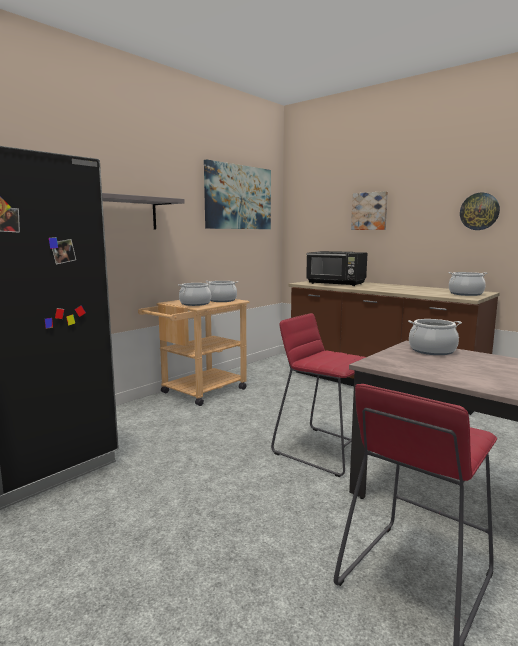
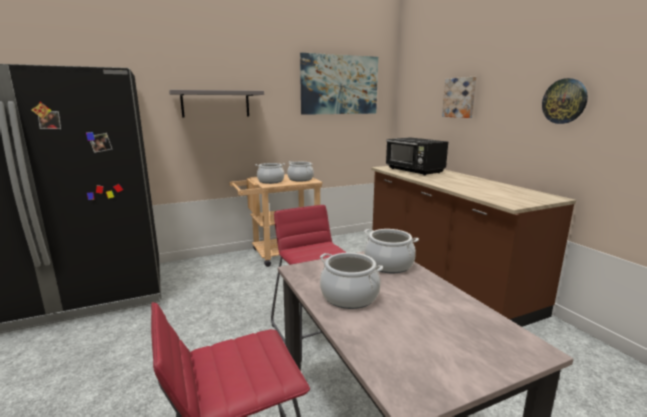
camera: 25 degrees right, 5 degrees up
(465, 294) = (522, 198): cooking pot -> cooking pot (349, 296)

